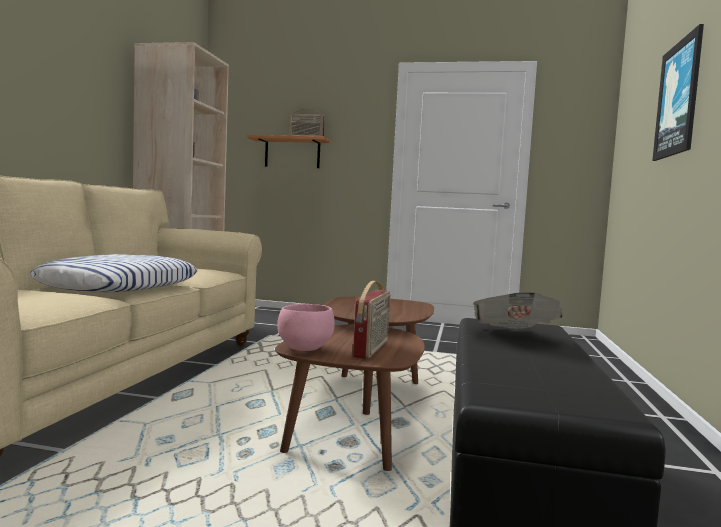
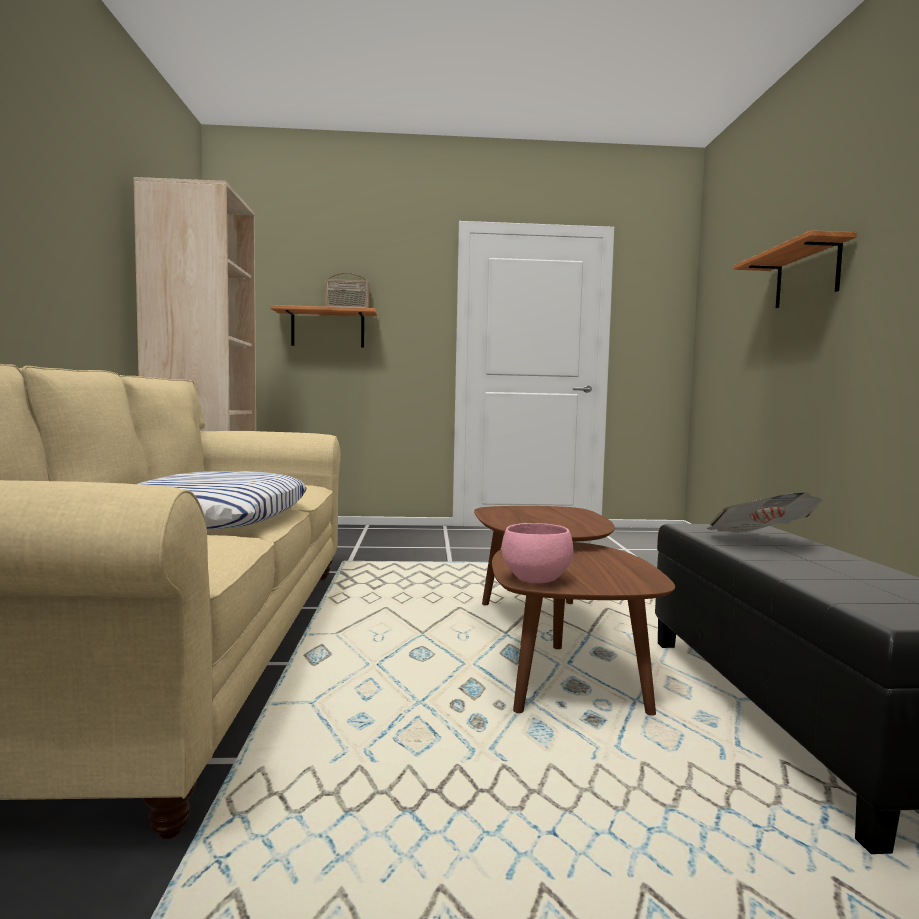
camera: 15 degrees left, 0 degrees up
(372, 349) = (605, 571): radio -> none
(679, 99) = (807, 275): picture -> shelf

